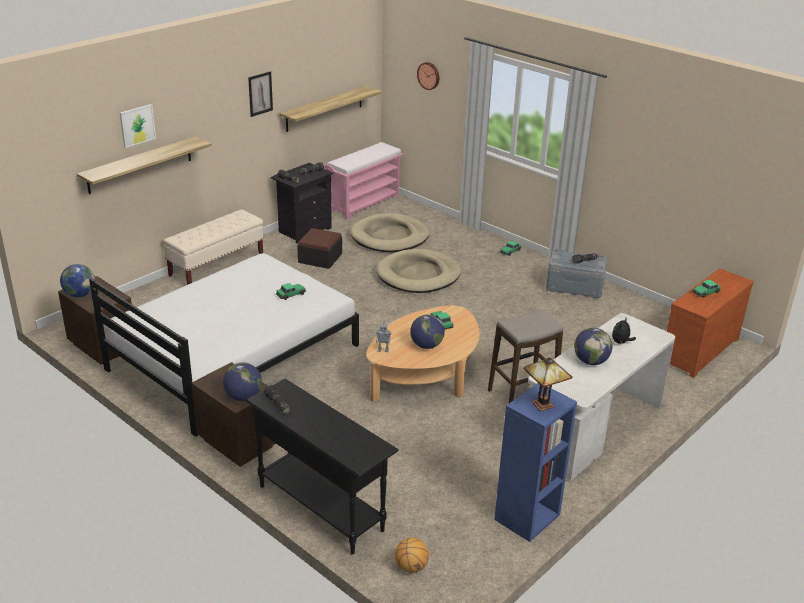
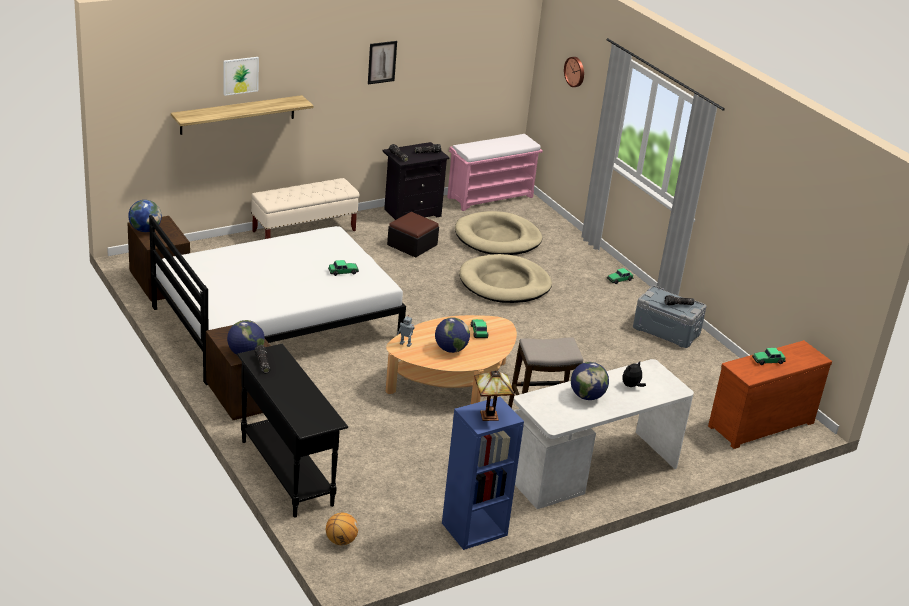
camera: 15 degrees right, 0 degrees up
(324, 108) = (457, 87): shelf -> none

